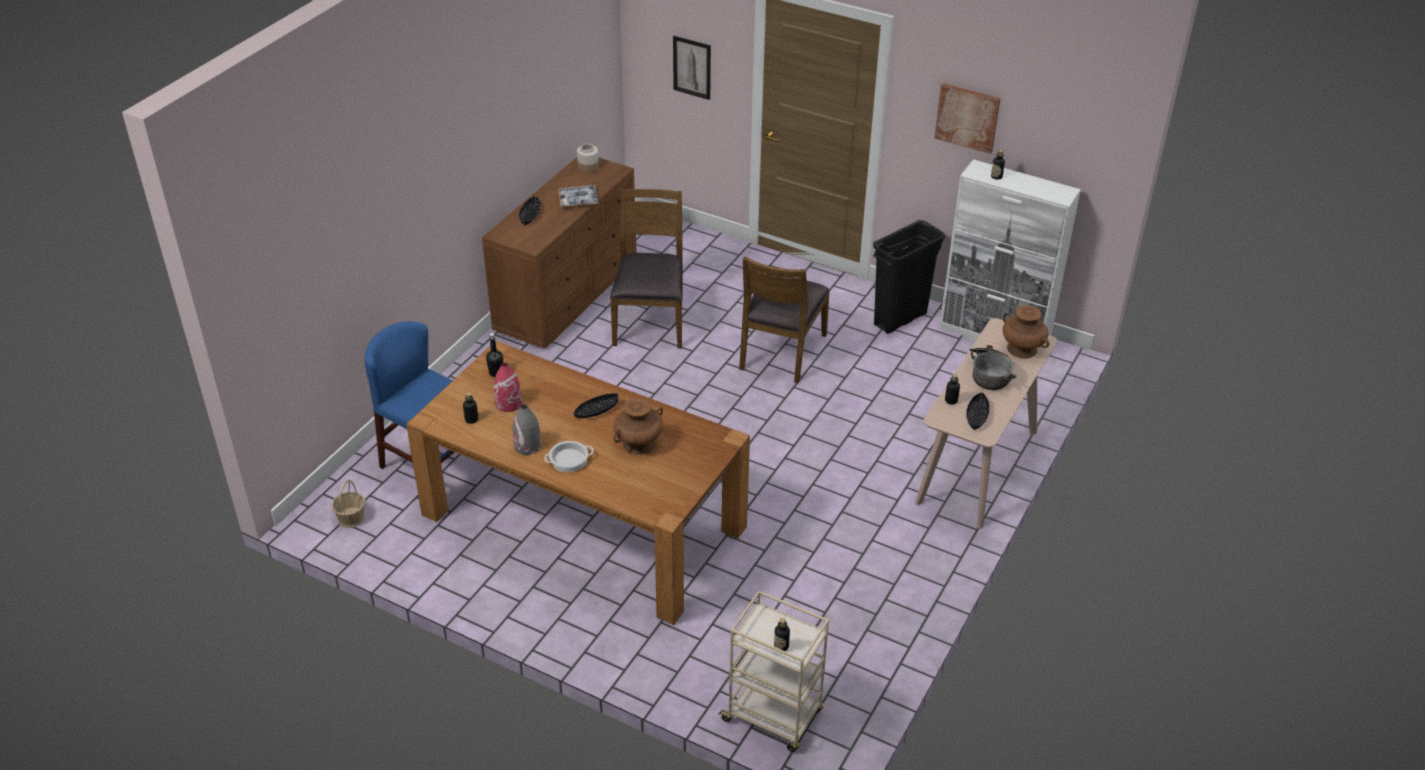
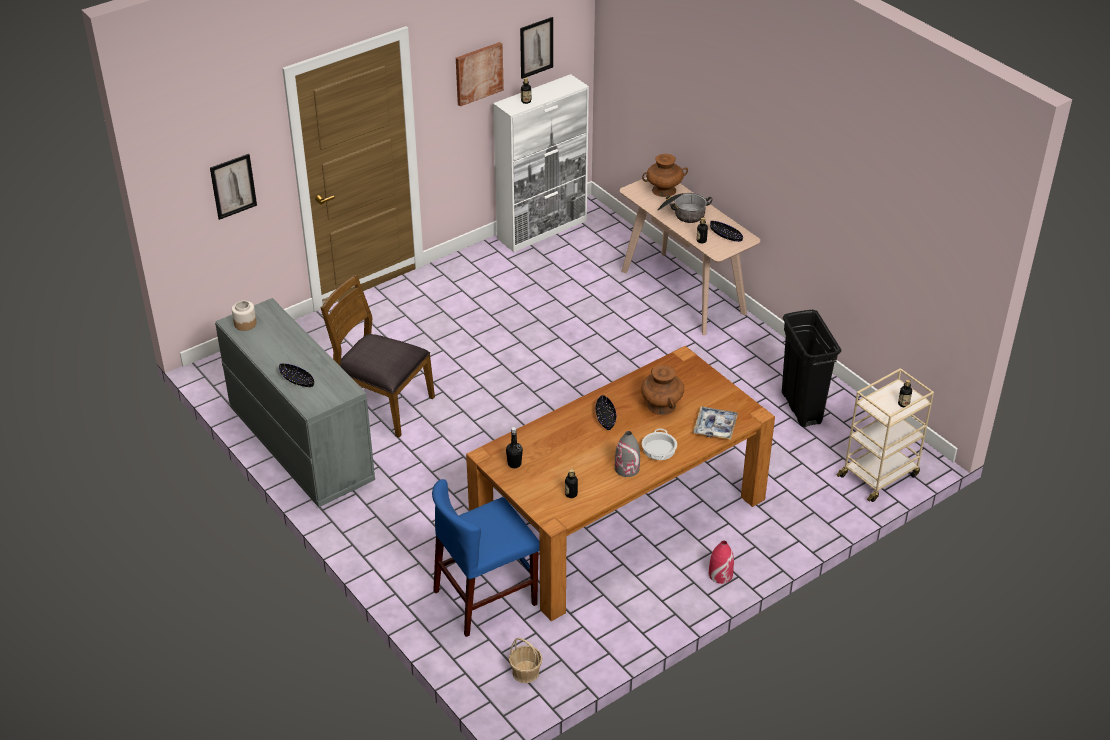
camera: 65 degrees left, 0 degrees up
(508, 403) = (563, 466): red vase -> red vase (720, 574)
(567, 295) = (301, 445): brown dresser -> grey dresser
(578, 200) = (297, 344): tray -> tray (715, 427)
(781, 351) = (481, 342): brown chair -> none
(900, 319) = (487, 267): black trash can -> black trash can (801, 407)
(1046, 133) = (536, 47): none -> picture

